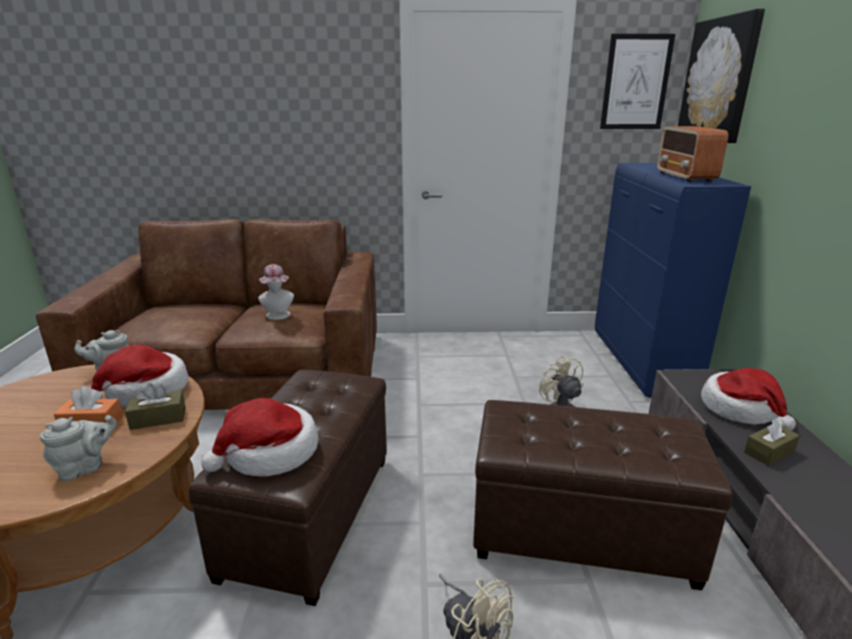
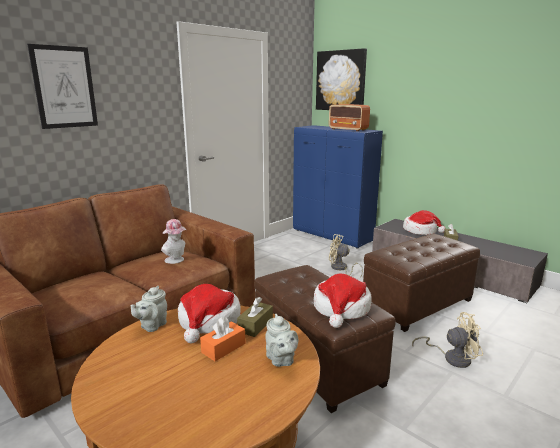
camera: 45 degrees left, 5 degrees down
(85, 467) = (281, 360): grey teapot -> grey teapot turned 150 degrees clockwise
(636, 82) = (295, 82): picture -> picture (64, 87)

